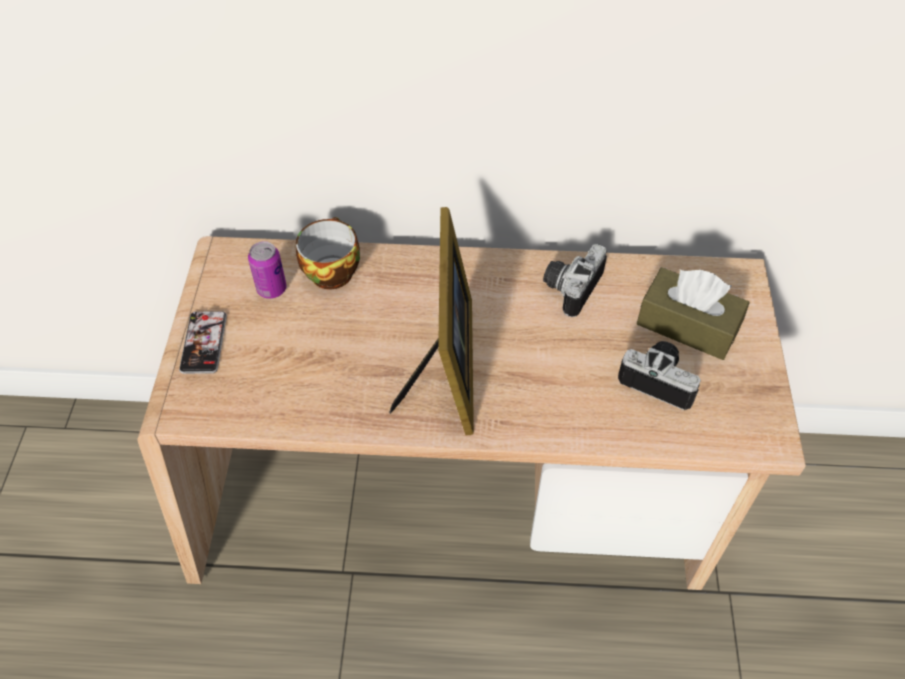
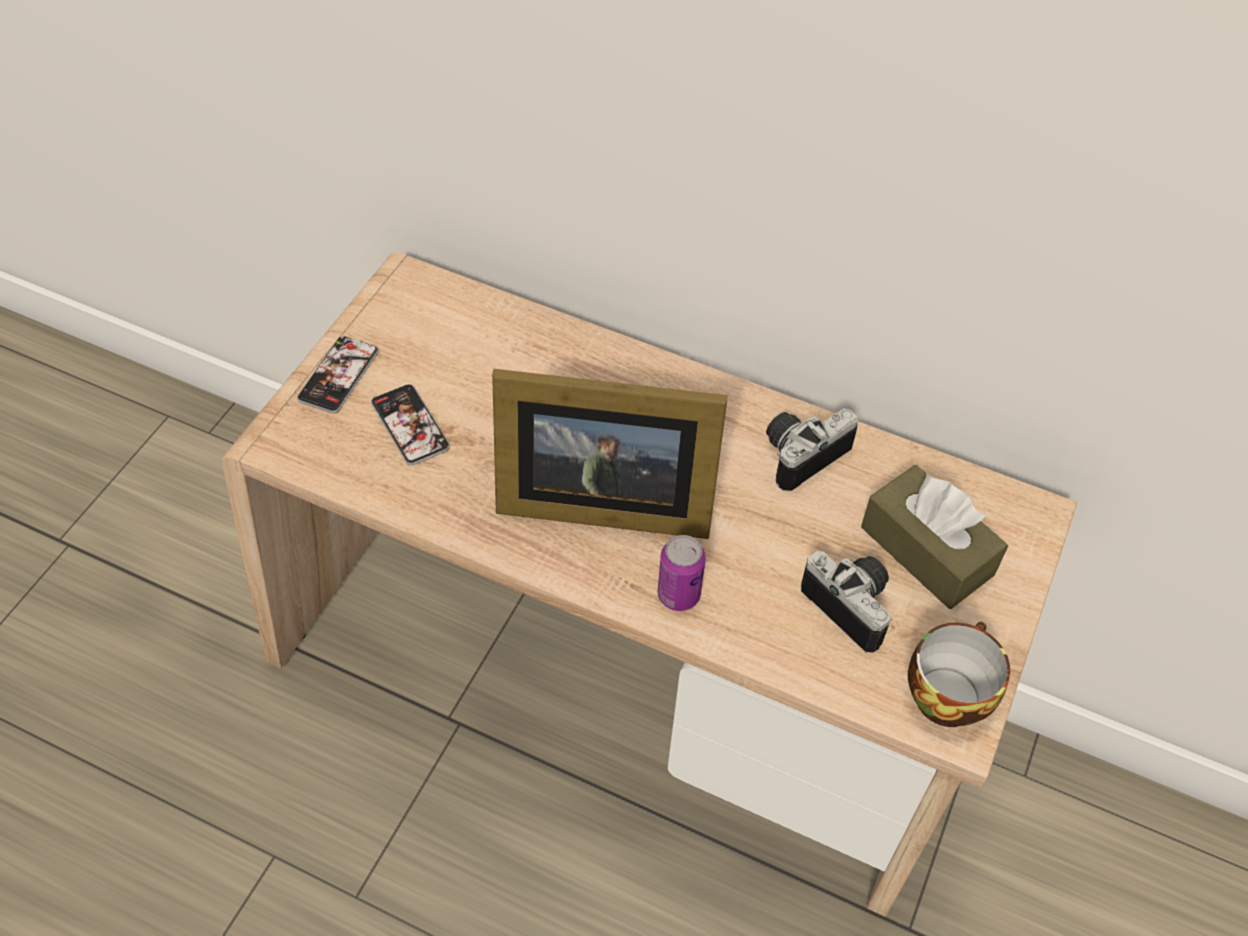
camera: 20 degrees right, 0 degrees up
(272, 289) = (443, 338): can -> can (678, 595)
(278, 362) = (410, 425): none -> phone
(330, 270) = (520, 338): cup -> cup (945, 692)
(446, 368) = (598, 499): picture frame -> picture frame turned 75 degrees clockwise

